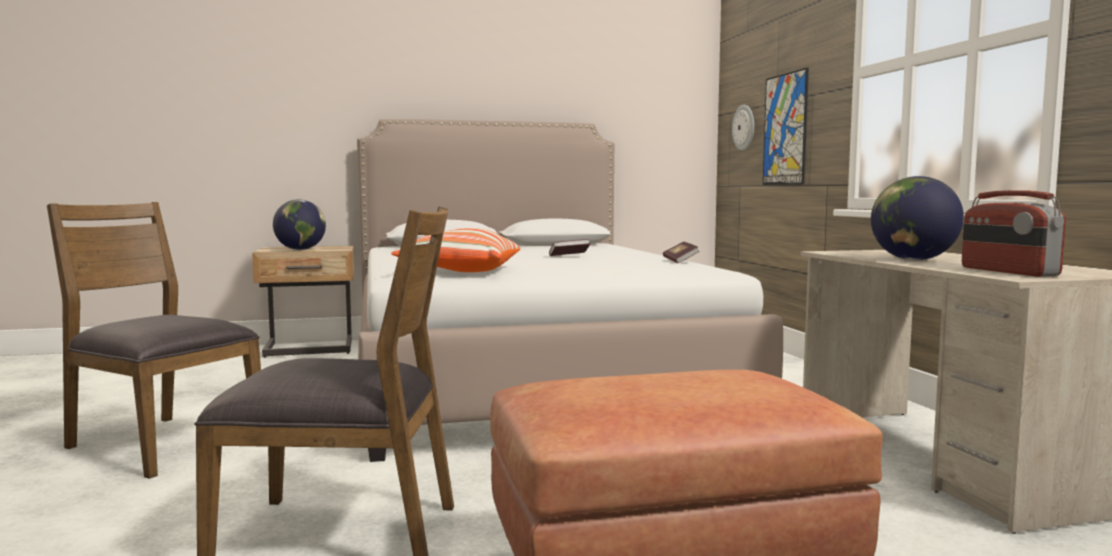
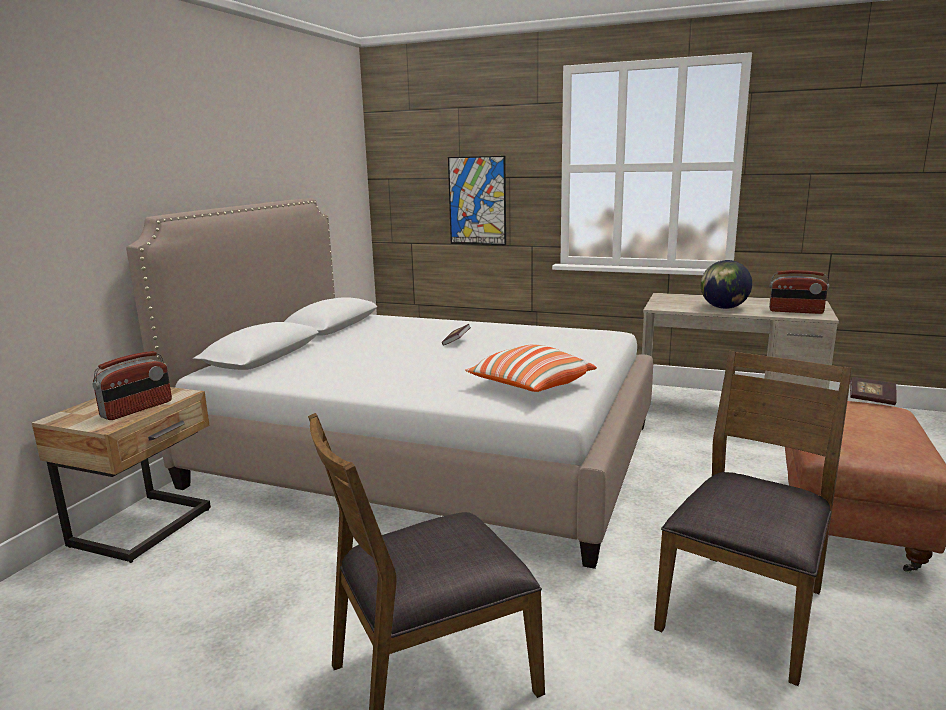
camera: 55 degrees left, 10 degrees up
(301, 249) = (137, 409): globe -> radio
(680, 261) = (537, 327): book -> book (871, 399)
(744, 127) = (416, 194): wall clock -> none

